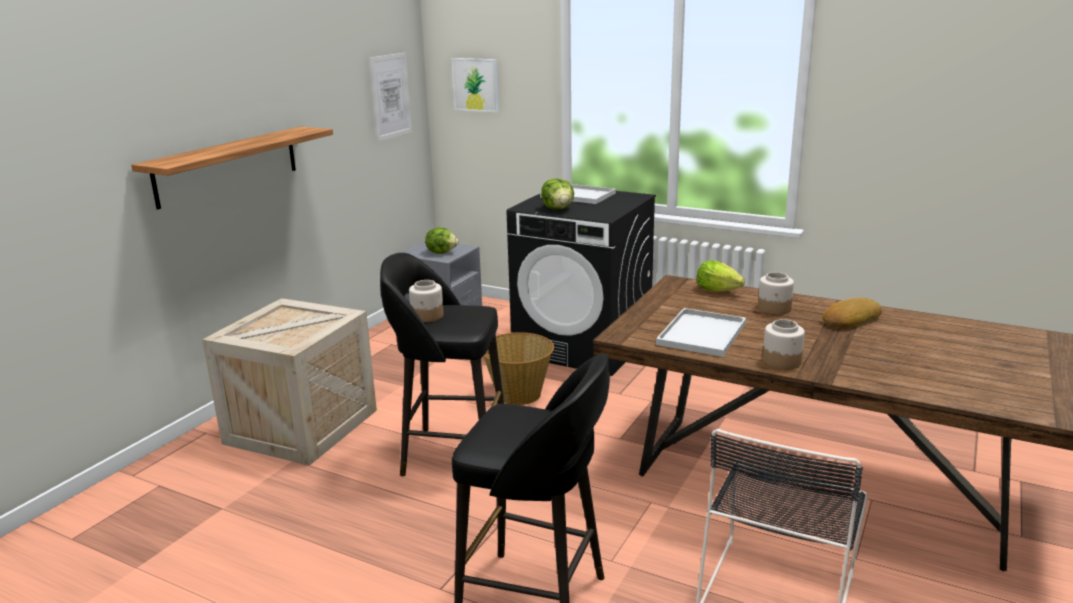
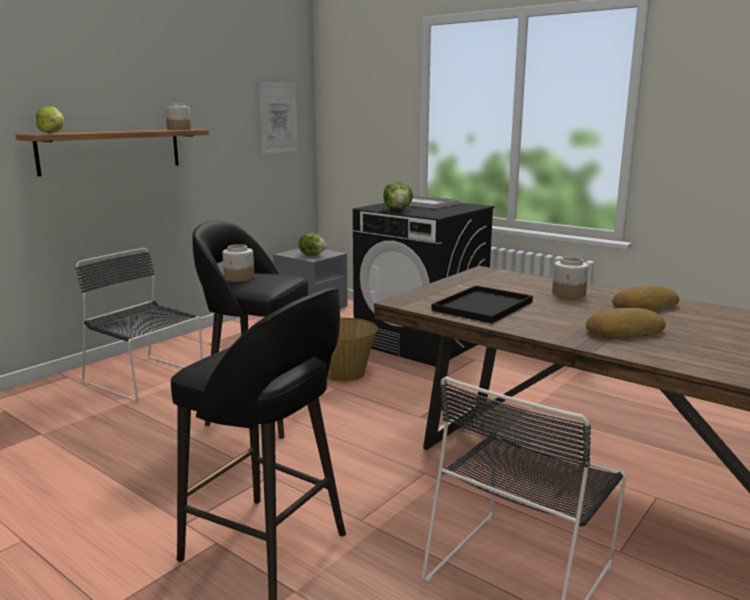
camera: 10 degrees right, 5 degrees down
(301, 425) = (146, 379): crate -> black chair
(476, 85) = (353, 112): picture -> none
(702, 335) = (483, 306): white tray -> black tray
(717, 290) = (520, 278): lettuce -> lettuce (53, 133)
(782, 361) = (551, 331): jar -> jar (179, 129)
(846, 354) = (623, 331): none -> bread

